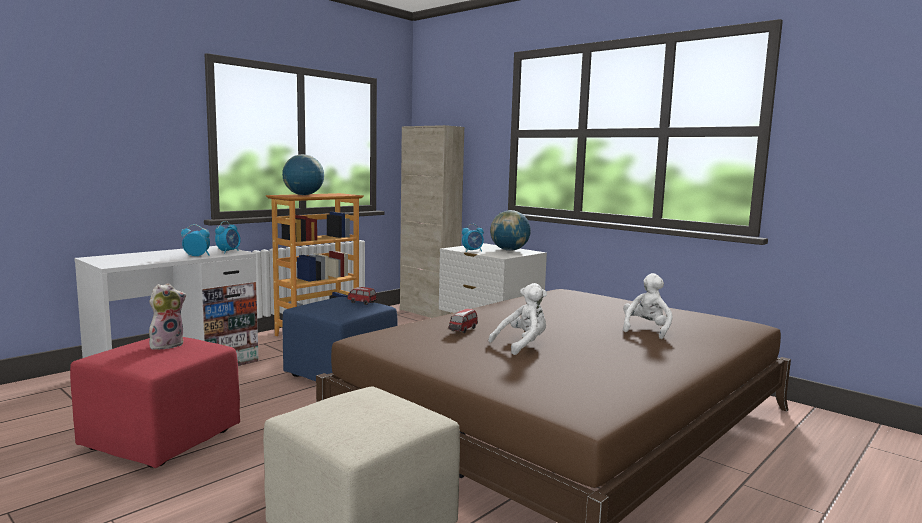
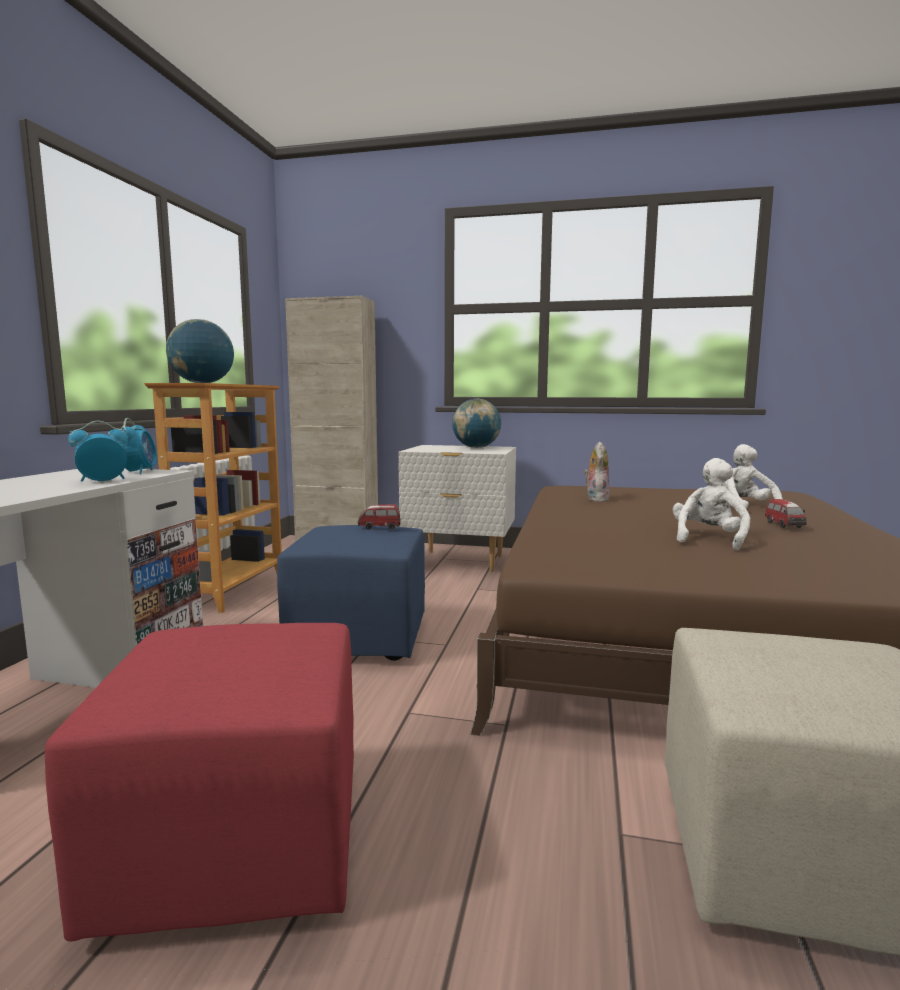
camera: 30 degrees left, 0 degrees up
(167, 345) = (232, 645): plush toy -> plush toy (596, 499)
(463, 330) = (608, 535): toy car -> toy car (785, 525)
(473, 251) = (445, 450): alarm clock -> none

